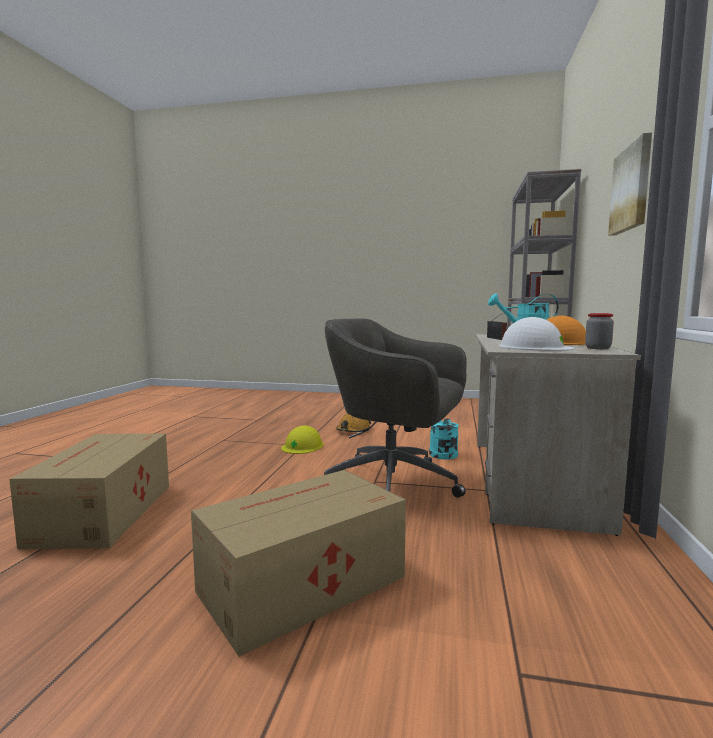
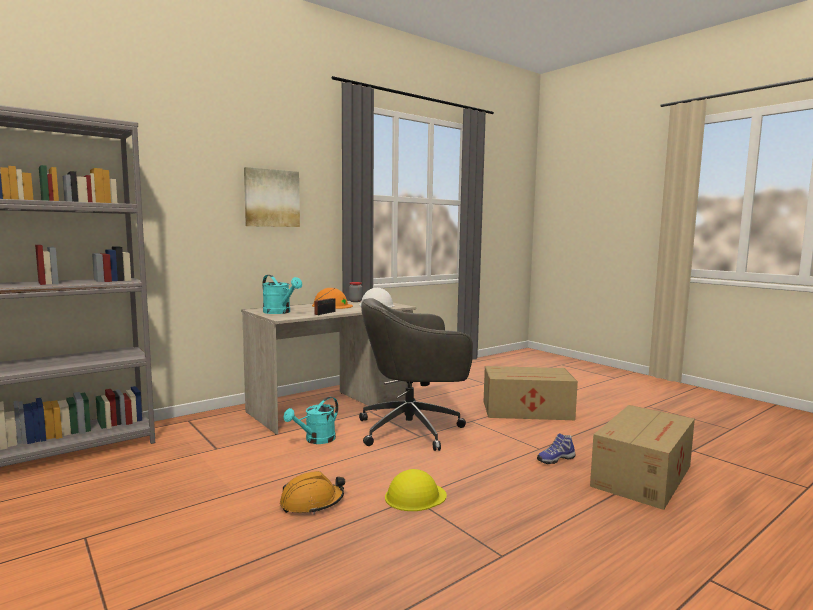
camera: 140 degrees left, 0 degrees up
(210, 502) = (555, 459): none -> shoe
(395, 485) = (413, 429): grey office chair -> grey office chair turned 105 degrees clockwise

